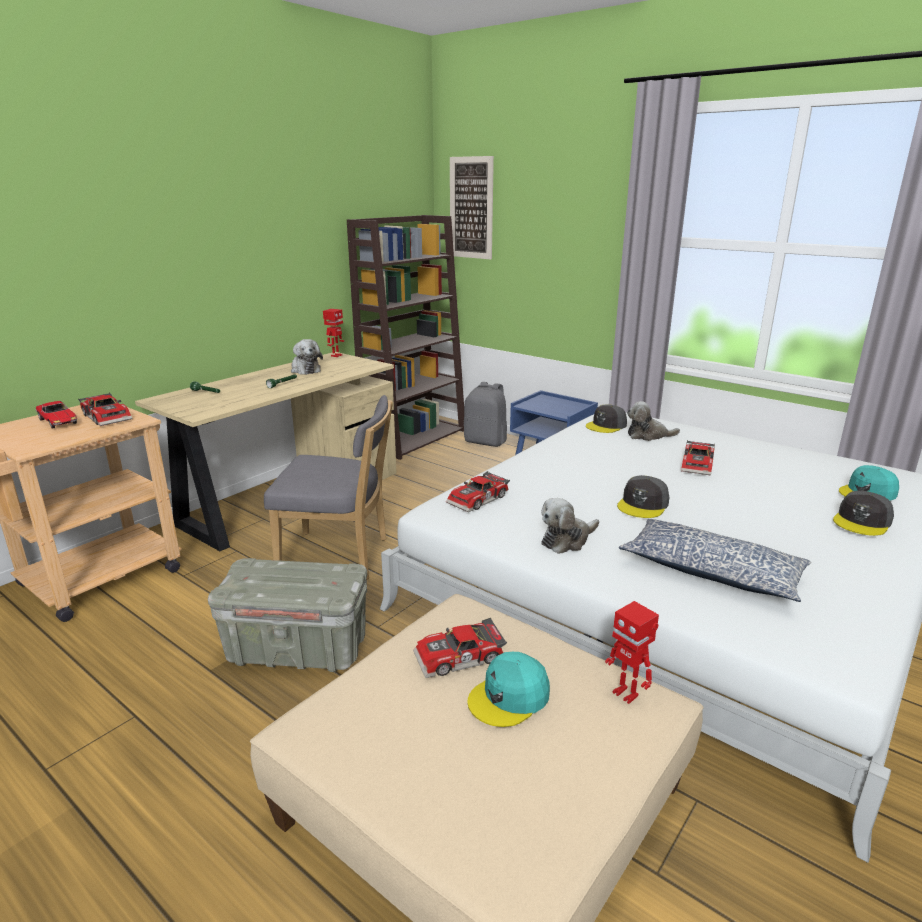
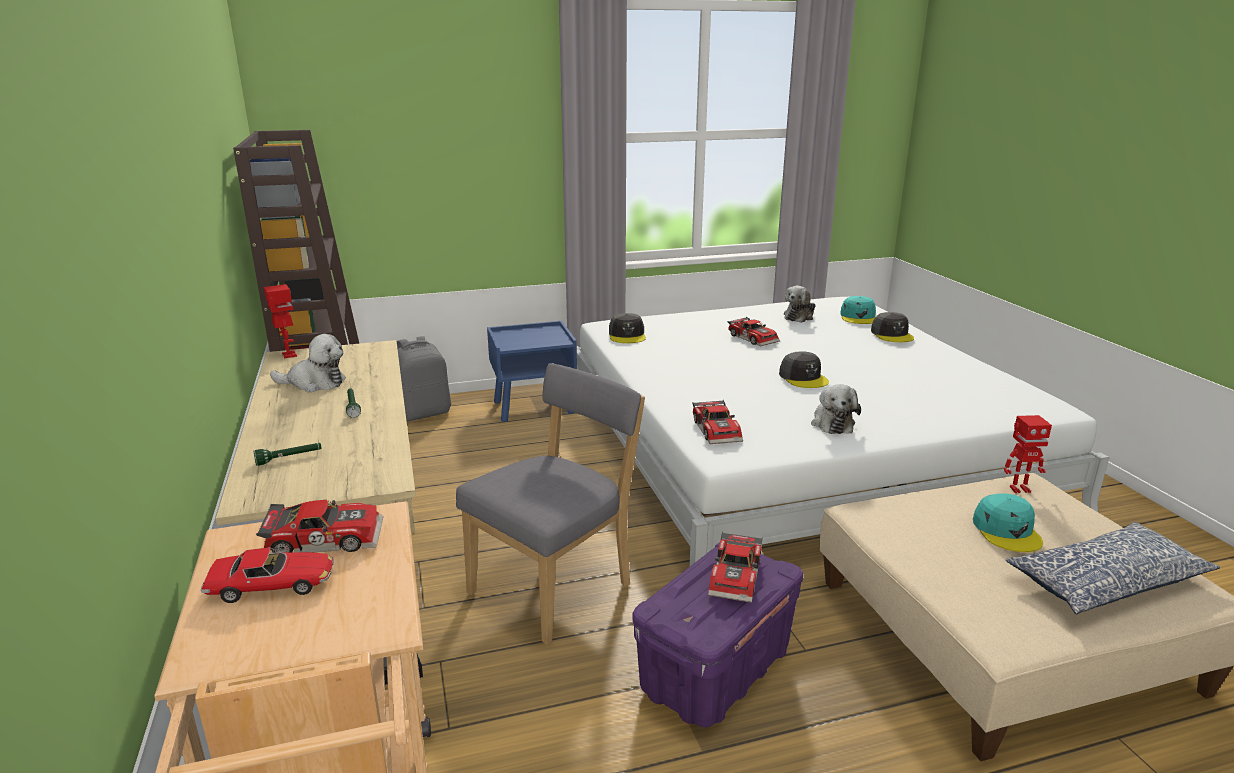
camera: 55 degrees left, 0 degrees up
(298, 648) = (716, 670): grey storage box -> purple storage box
(460, 658) = (943, 534): toy car -> toy car (738, 576)
(471, 208) = (323, 117): picture -> none
(648, 435) = (671, 331): plush toy -> plush toy (799, 316)
(711, 571) = (921, 397): pillow -> pillow (1104, 582)

